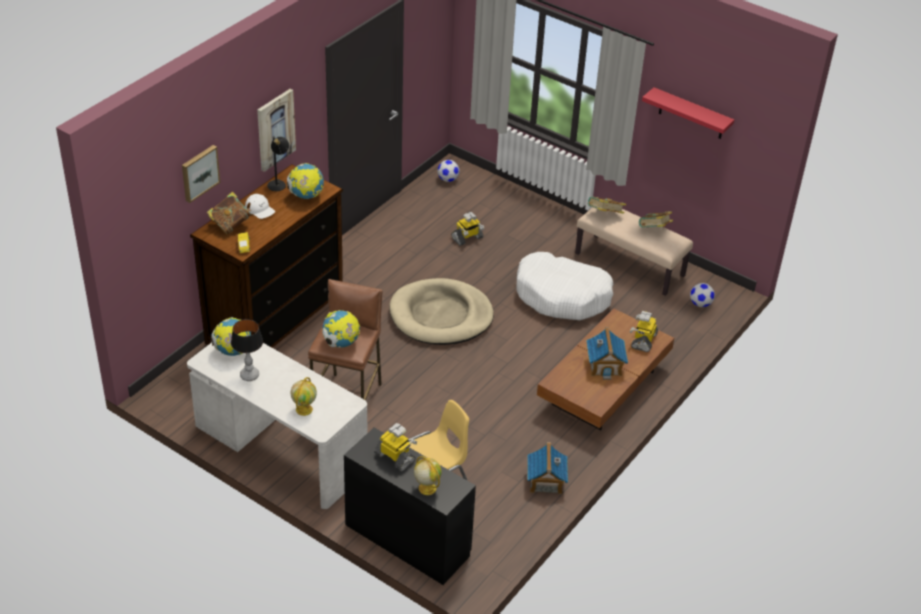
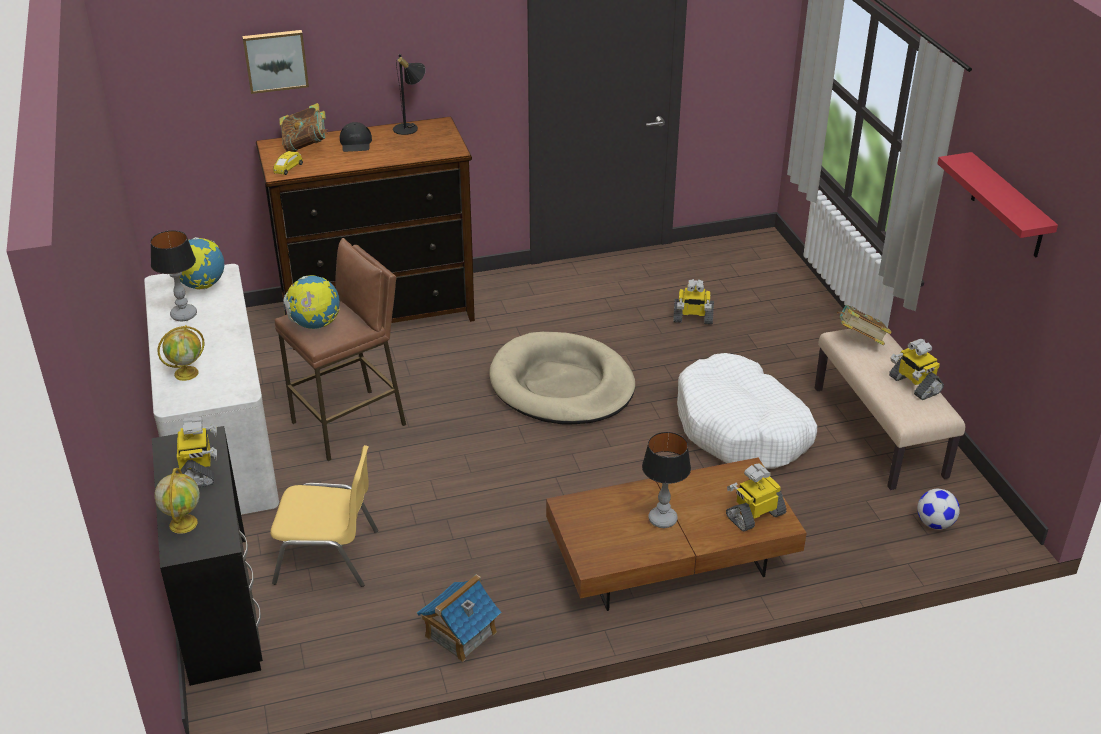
camera: 40 degrees right, 5 degrees down
(260, 209) = (356, 143): white cap -> black cap
(275, 129) = (422, 54): picture -> none
(306, 196) = (421, 148): globe -> none
(448, 179) = (741, 251): football -> none
(605, 365) = (663, 519): toy house -> table lamp
(654, 230) = (913, 385): book -> toy robot

